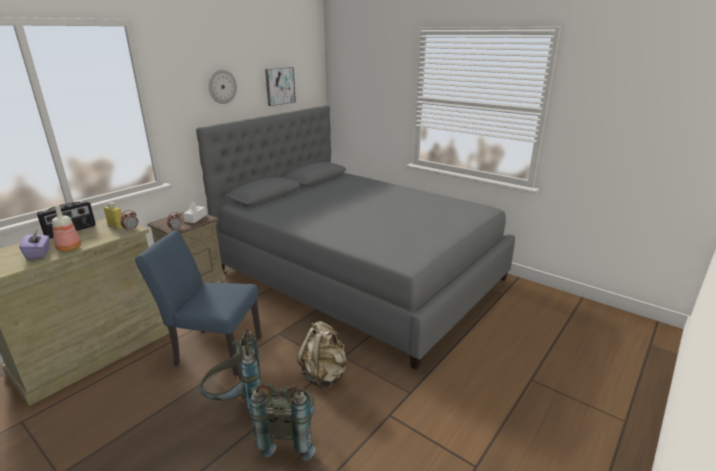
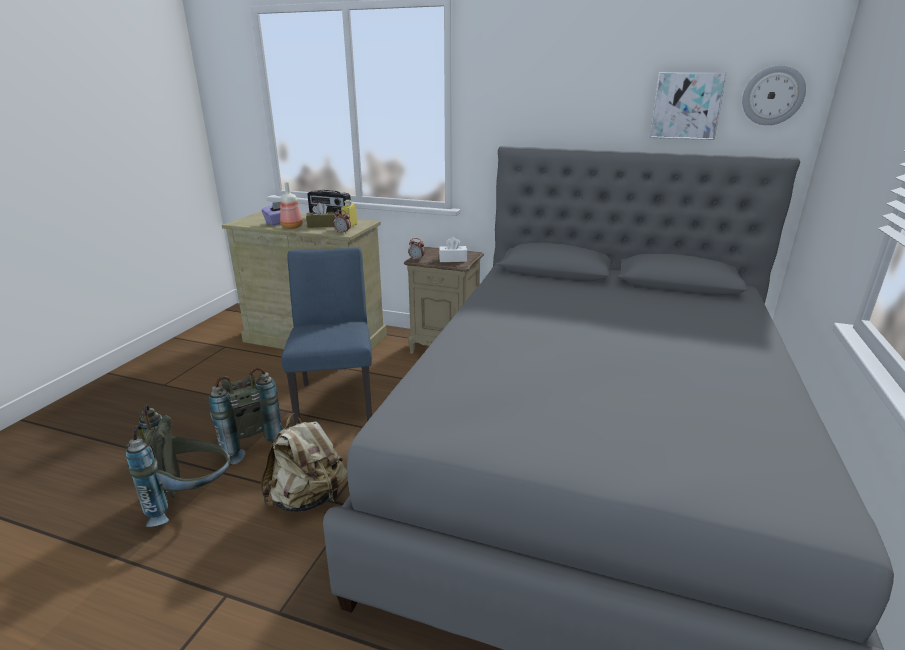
camera: 70 degrees right, 0 degrees up
(88, 236) = (321, 225): none -> brown tissue box
(222, 86) = (565, 95): wall clock -> wall clock (773, 95)

